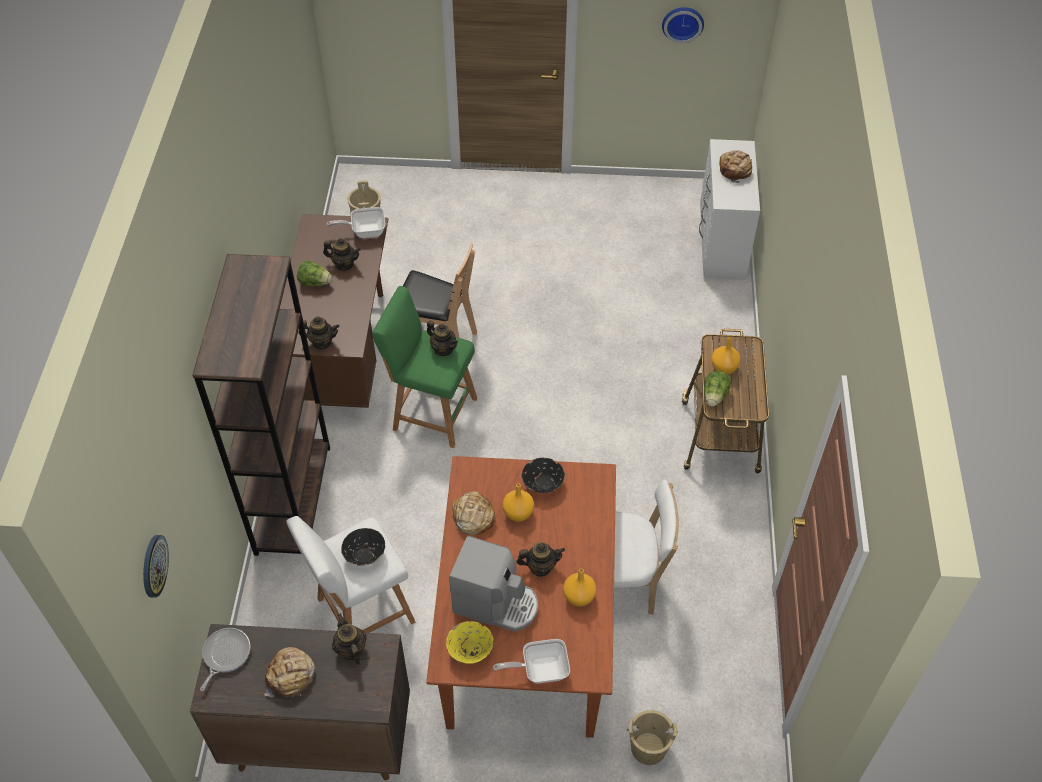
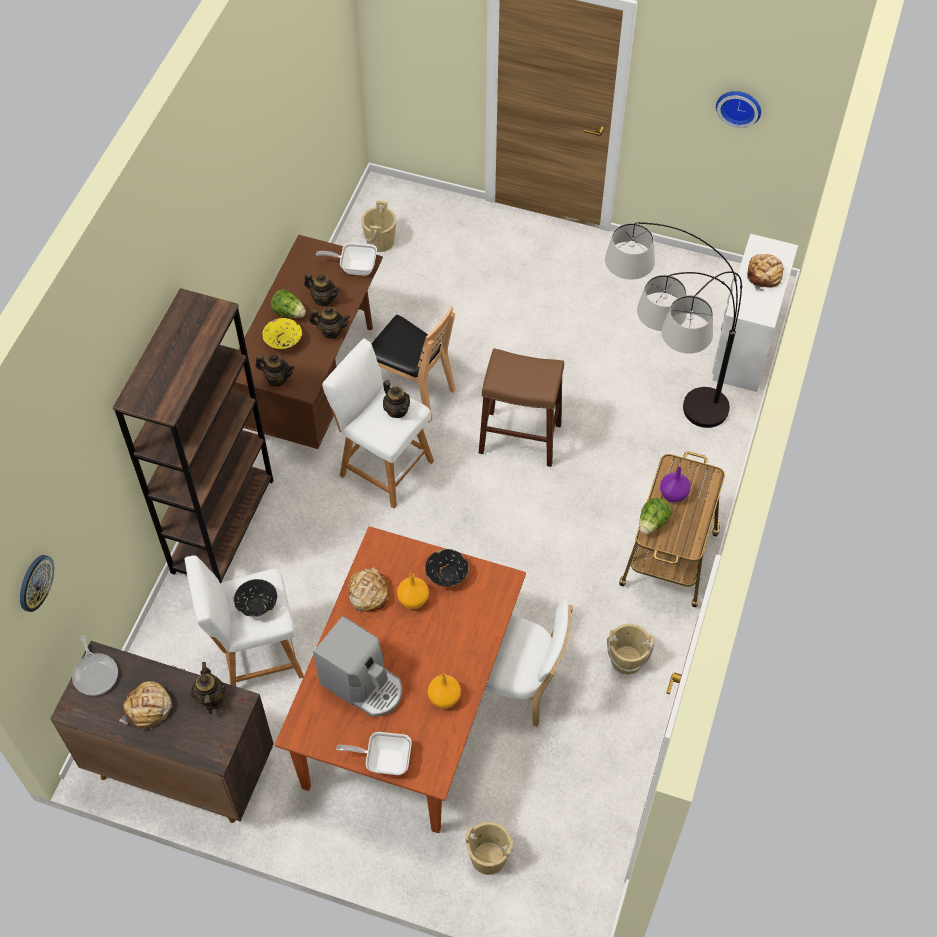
camera: 15 degrees right, 5 degrees up
(225, 655) = (95, 673): frying pan -> frying pan turned 120 degrees clockwise
(431, 412) = (383, 466): green stool -> white stool
(470, 649) = (325, 723): yellow bowl -> yellow bowl (284, 342)
(540, 567) = (417, 659): teapot -> teapot (331, 331)
(550, 361) = (520, 438): none -> brown stool
(671, 330) = (658, 432): none -> floor lamp
(713, 533) = (626, 659): none -> beige bucket
(723, 367) = (673, 494): orange vase -> purple vase

